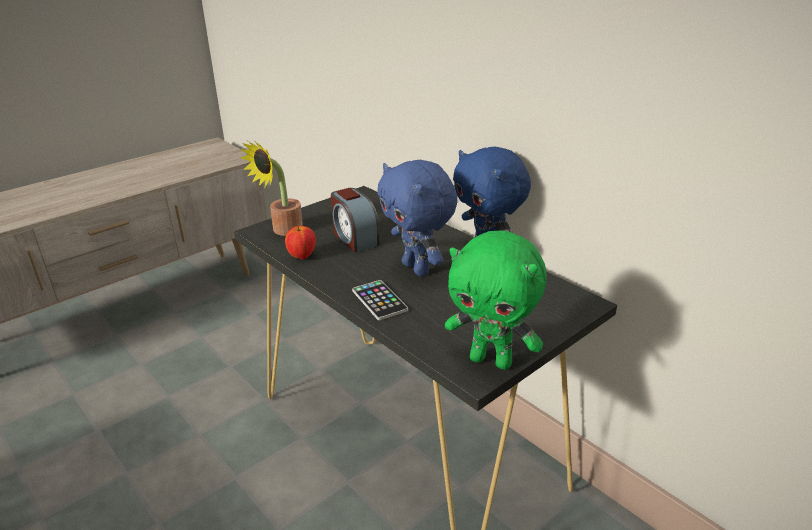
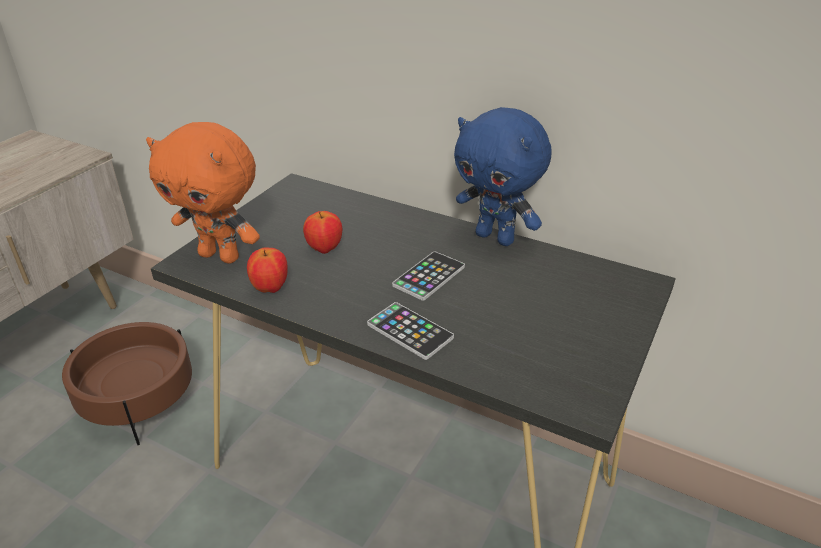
camera: 20 degrees left, 5 degrees up
(237, 341) = (139, 400): none -> brown planter
(282, 231) = (221, 256): potted plant -> orange plush toy
(354, 238) = (324, 249): alarm clock -> apple
(417, 268) = (429, 276): blue plush toy -> phone
(492, 360) = (593, 383): green plush toy -> none

